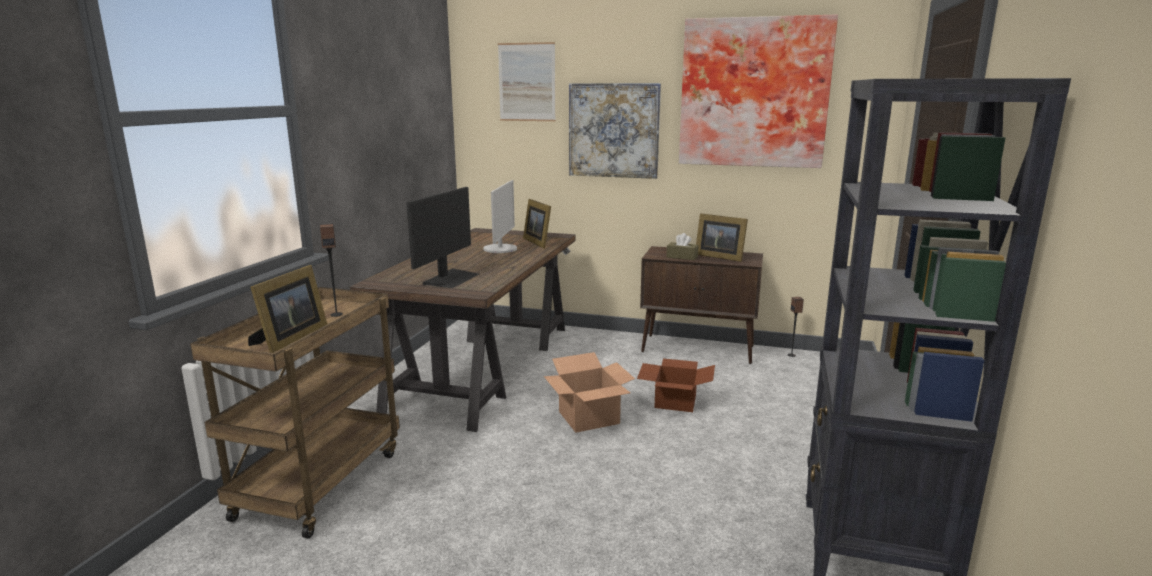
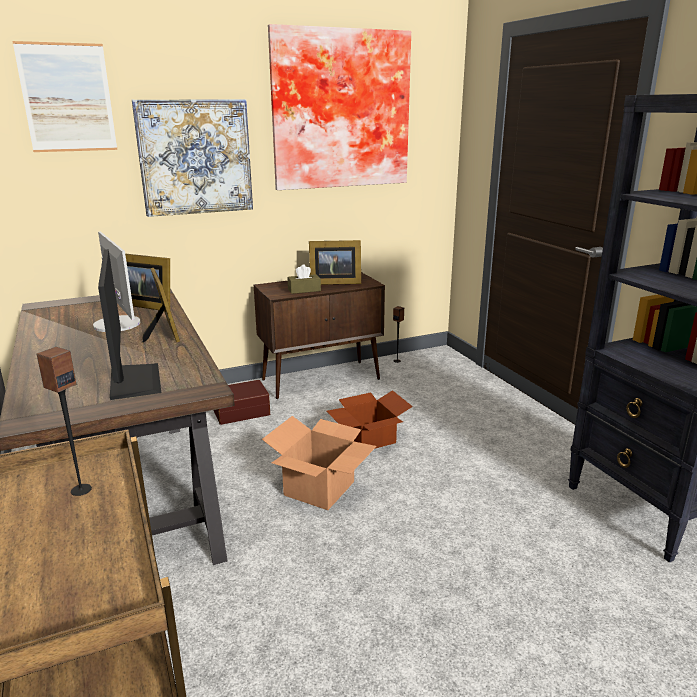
camera: 40 degrees left, 5 degrees up
(290, 340) = (90, 565): picture frame -> picture frame (164, 332)
(604, 351) = (240, 411): none -> brown storage box

